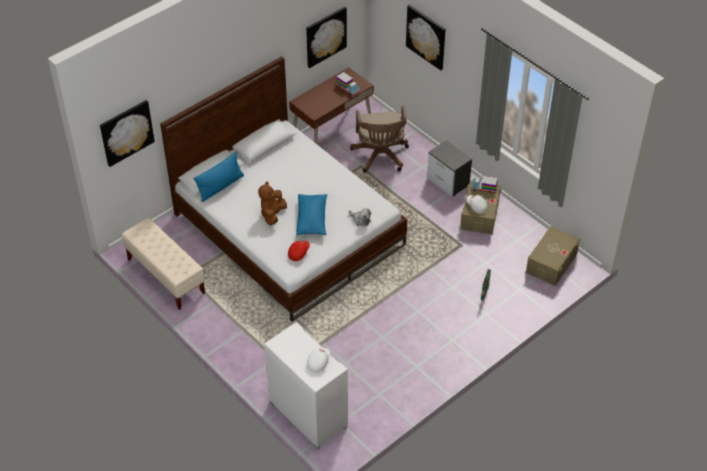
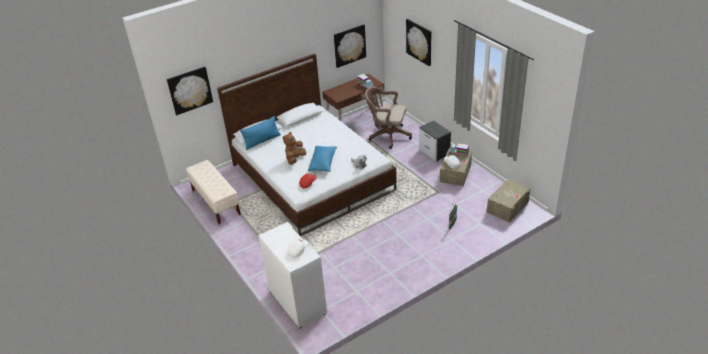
camera: 10 degrees right, 10 degrees down
(380, 157) = (387, 136): brown office chair -> brown office chair turned 105 degrees clockwise

